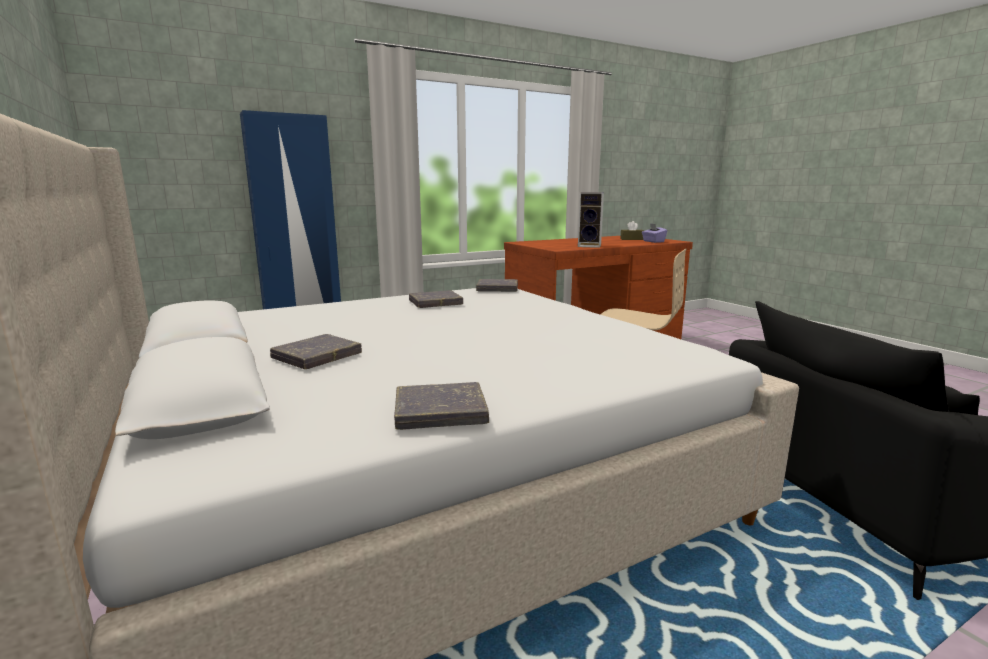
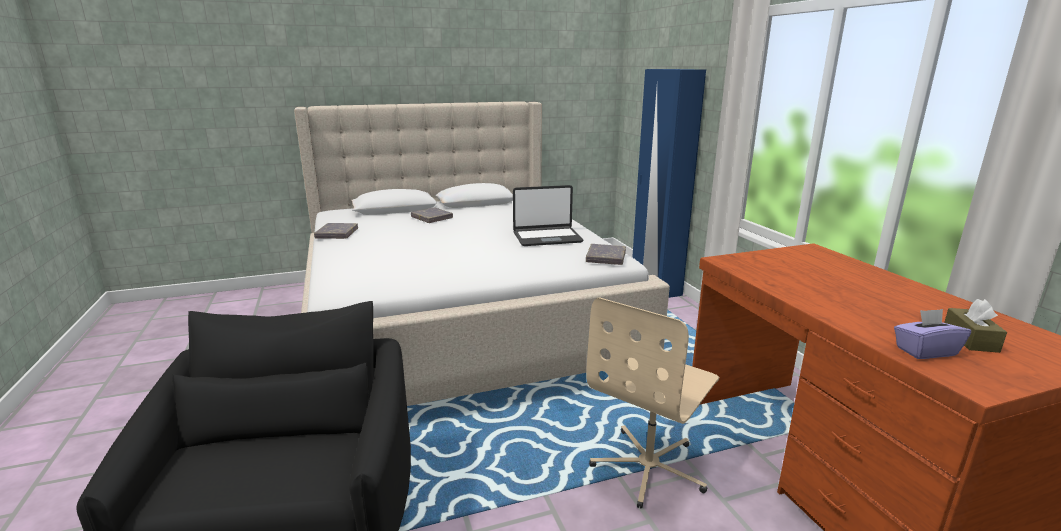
camera: 100 degrees right, 5 degrees up
(435, 303) = (547, 237): grey book -> laptop
(590, 246) = (782, 283): speaker -> none

